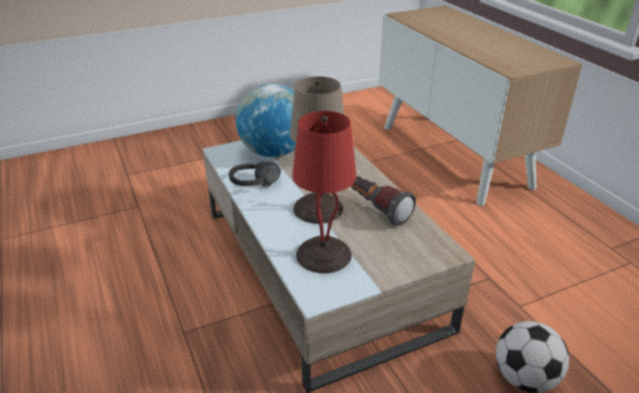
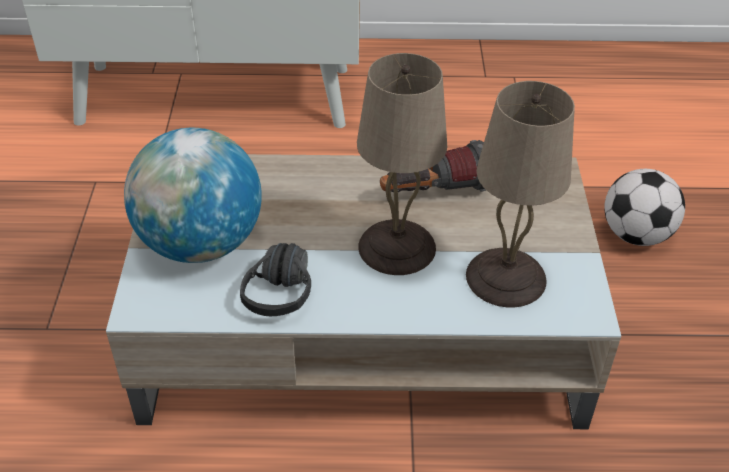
camera: 65 degrees left, 10 degrees up
(323, 255) = (507, 278): red table lamp -> beige table lamp

